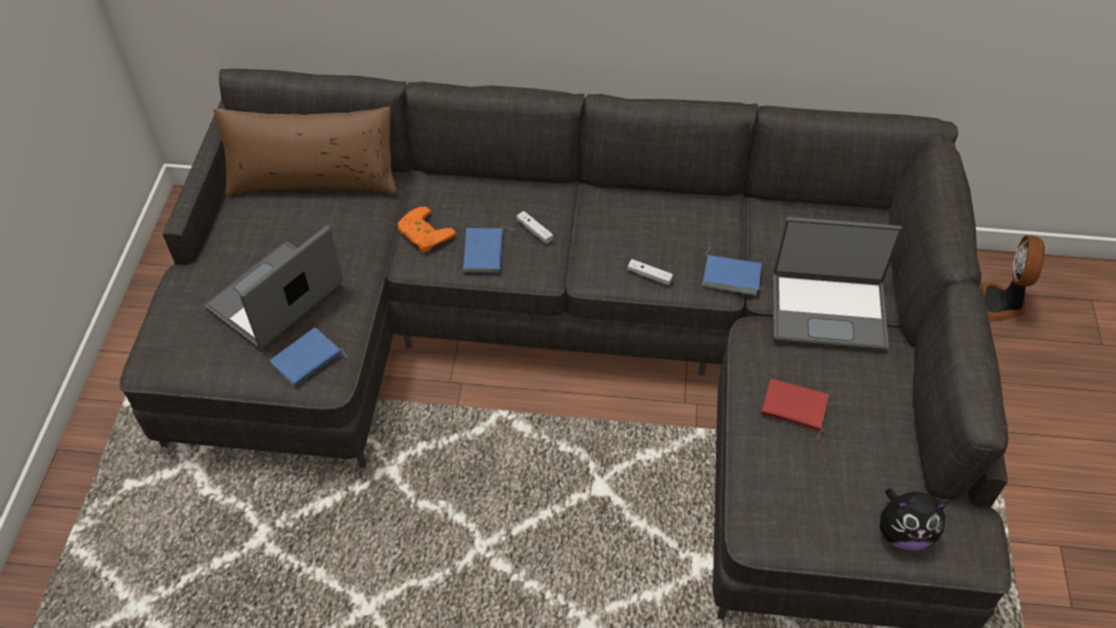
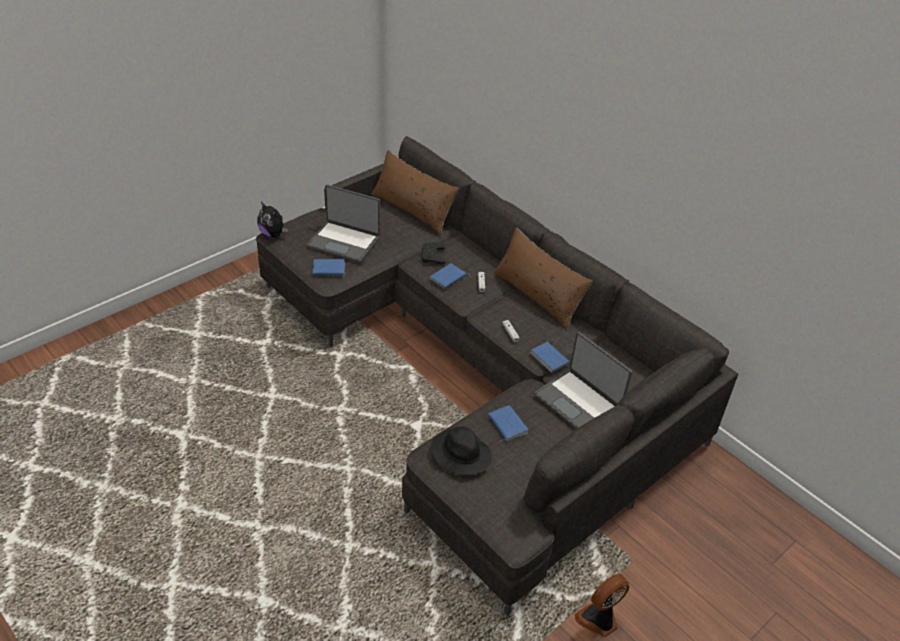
camera: 40 degrees right, 10 degrees down
(277, 299) = (344, 242): laptop -> laptop turned 150 degrees counterclockwise
(422, 234) = (431, 255): orange game controller -> black game controller
(617, 197) = (538, 295): none -> brown pillow
(792, 495) = (460, 454): none -> black hat
(793, 409) = (506, 425): red book -> blue book
(903, 533) = (491, 505): plush toy -> plush toy (273, 234)
(1002, 304) = (733, 503): fan -> fan (599, 619)

